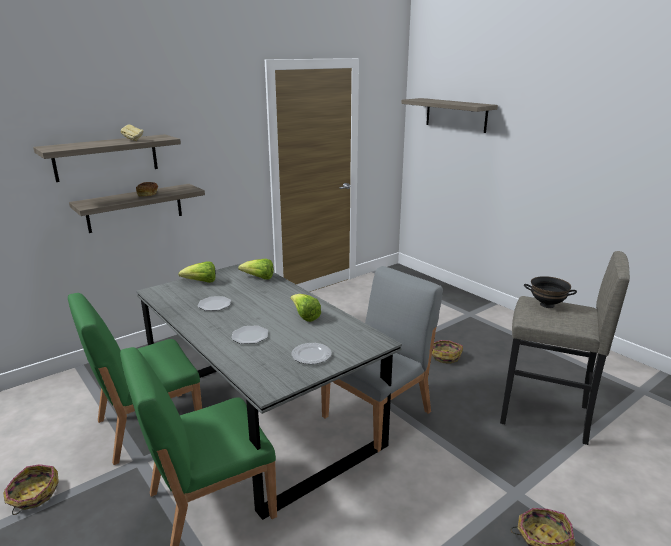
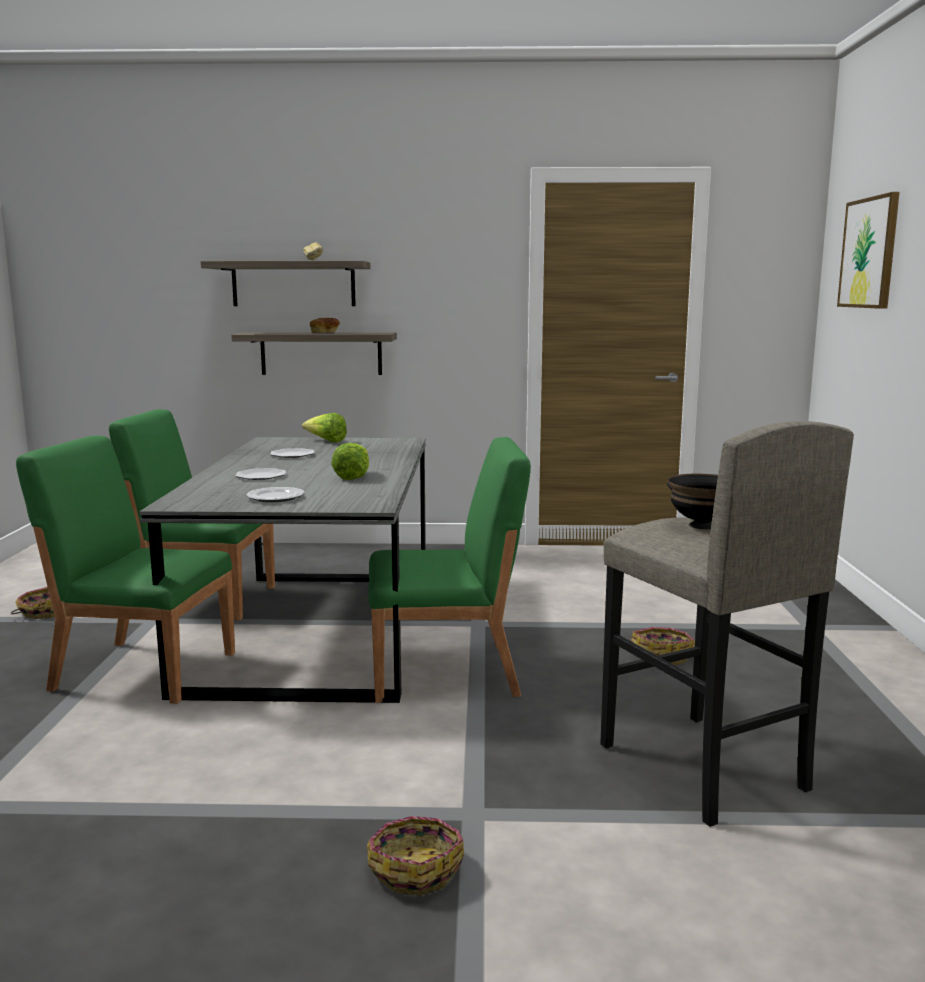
camera: 40 degrees right, 10 degrees down
(259, 278) = (390, 448): lettuce -> none
(378, 413) = (446, 673): grey chair -> green chair
(456, 115) = (869, 253): shelf -> picture

